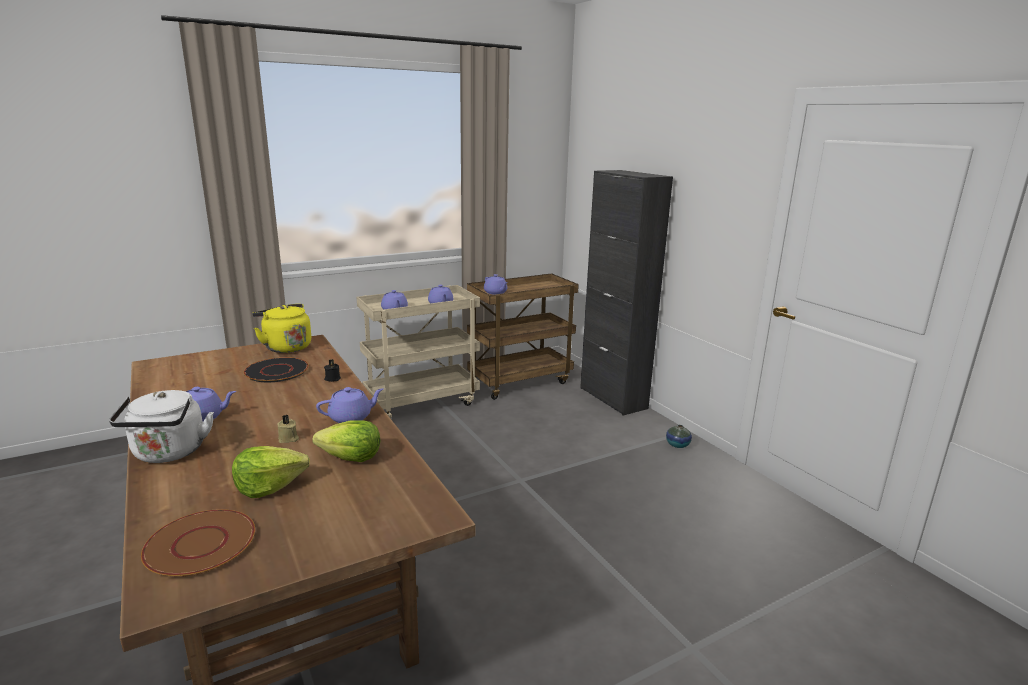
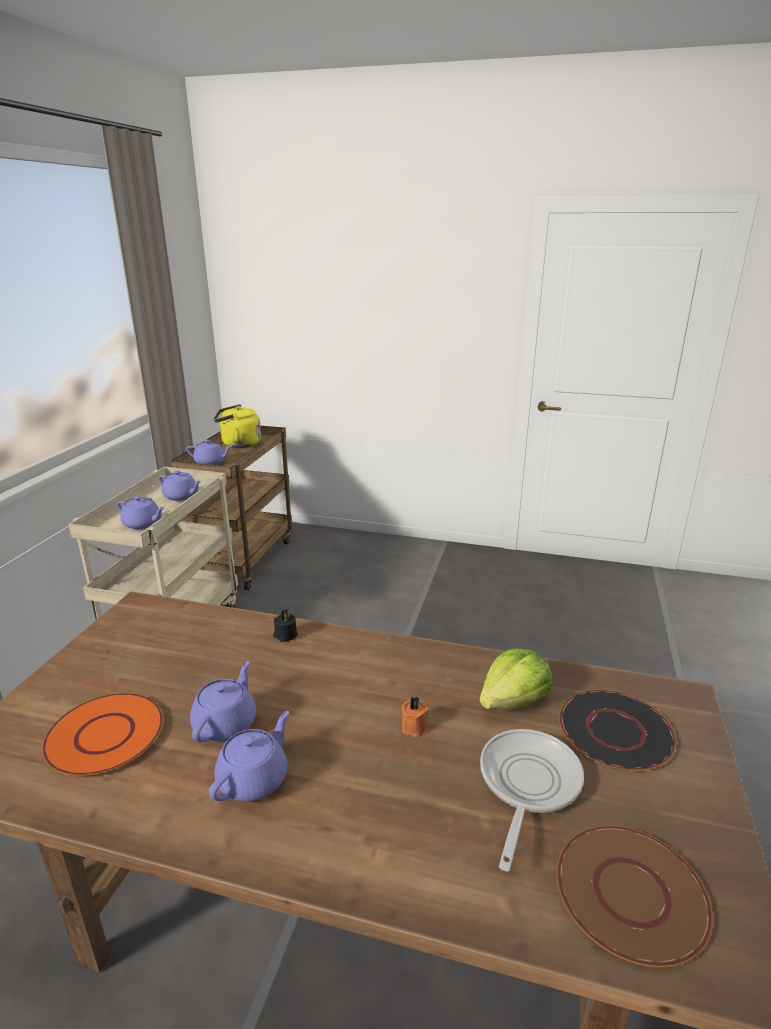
camera: 45 degrees left, 5 degrees up
(168, 453) = (336, 850): white kettle -> none
(201, 378) = (105, 736): none -> orange plate
(269, 486) = (527, 785): lettuce -> frying pan
(276, 371) = (194, 665): black plate -> black plate (616, 731)
(286, 347) = (122, 630): yellow kettle -> yellow kettle (238, 444)
(288, 439) = (415, 727): beige candle -> orange candle
(351, 417) = (412, 663): purple teapot -> purple teapot (226, 723)
(613, 398) = (350, 538): black cabinet -> none
(677, 445) = (456, 556): vase -> none

